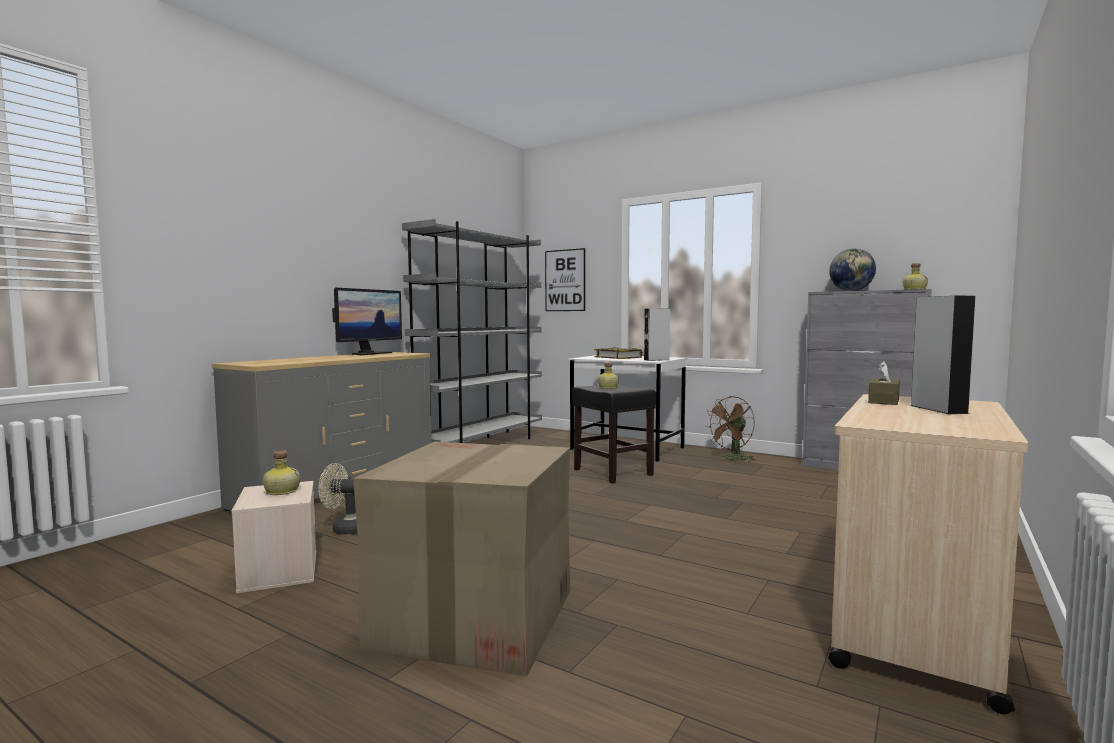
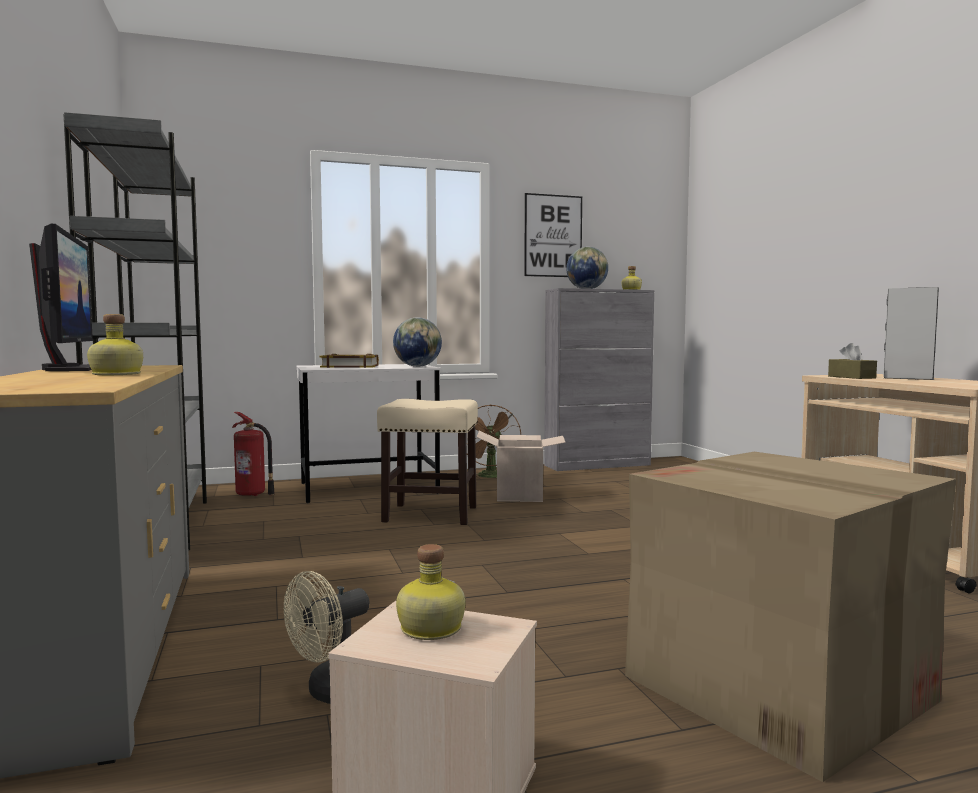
camera: 50 degrees left, 0 degrees up
(560, 439) = (252, 494): none -> fire extinguisher
(565, 280) = (214, 256): picture -> picture (553, 236)
(607, 388) = (423, 403): bottle -> bottle (114, 374)
(612, 472) = (429, 514): black stool -> beige stool
(656, 360) = (417, 366): grey speaker -> globe
(706, 476) = (520, 496): none -> cardboard box

